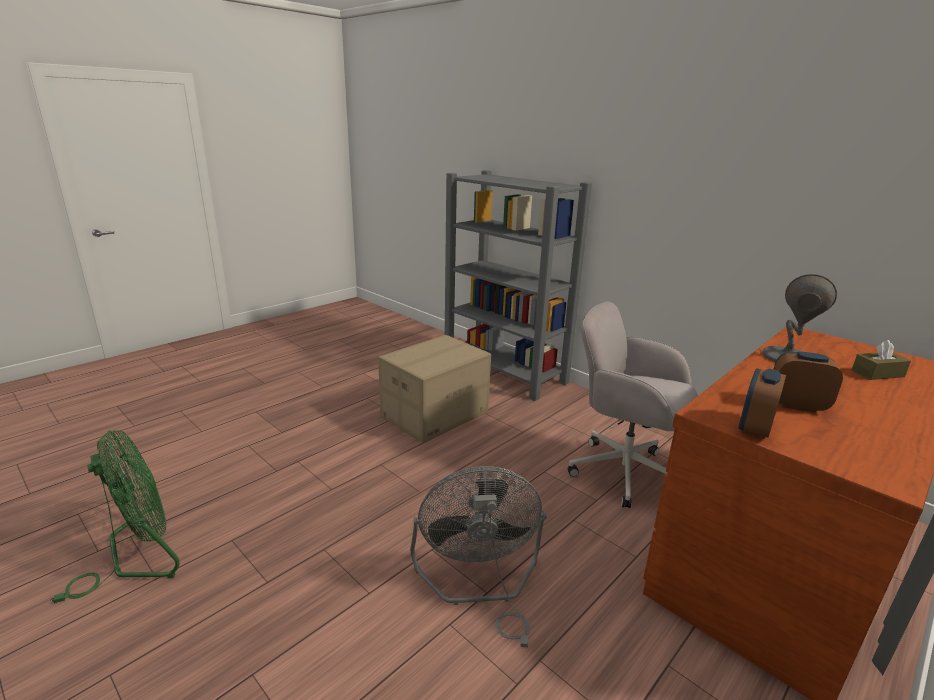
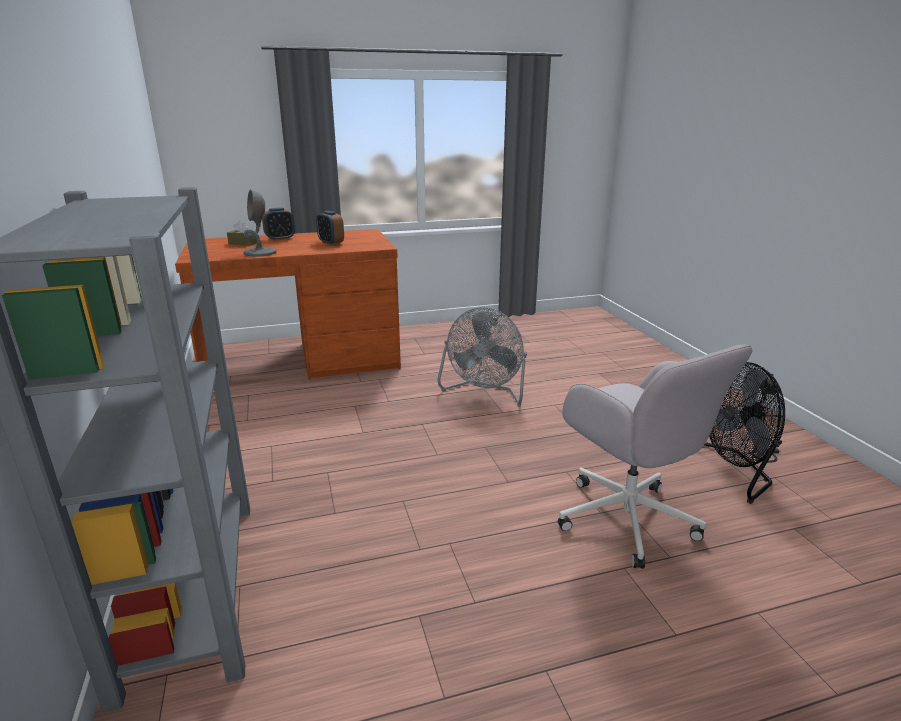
camera: 150 degrees left, 0 degrees up
(135, 552) = (738, 467): green fan -> black fan
(434, 414) = (398, 530): cardboard box -> none
(622, 472) = (303, 415): grey office chair -> grey office chair (627, 520)
(754, 428) = (375, 242): alarm clock -> alarm clock (280, 238)

